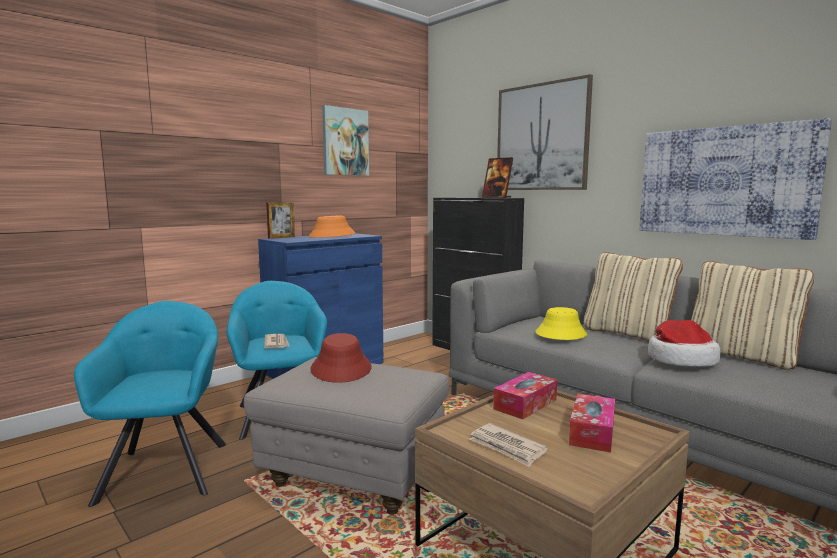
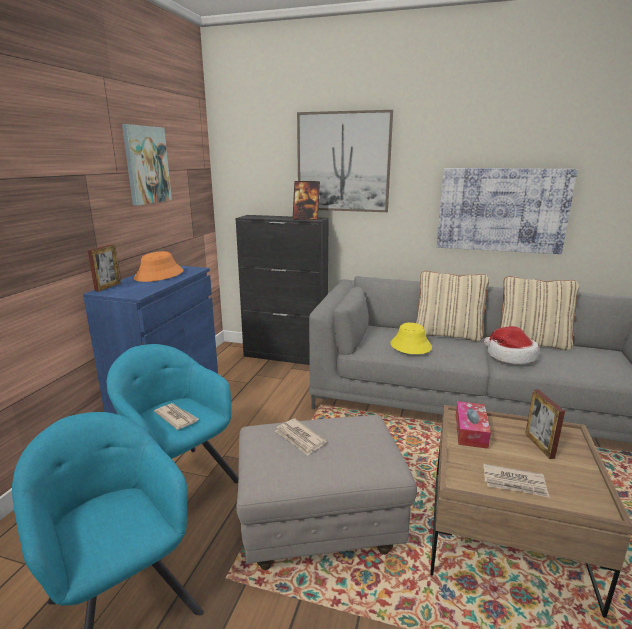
camera: 30 degrees left, 10 degrees up
(341, 368) = (300, 438): red hat -> newspaper
(592, 432) = (539, 445): tissue box -> picture frame

